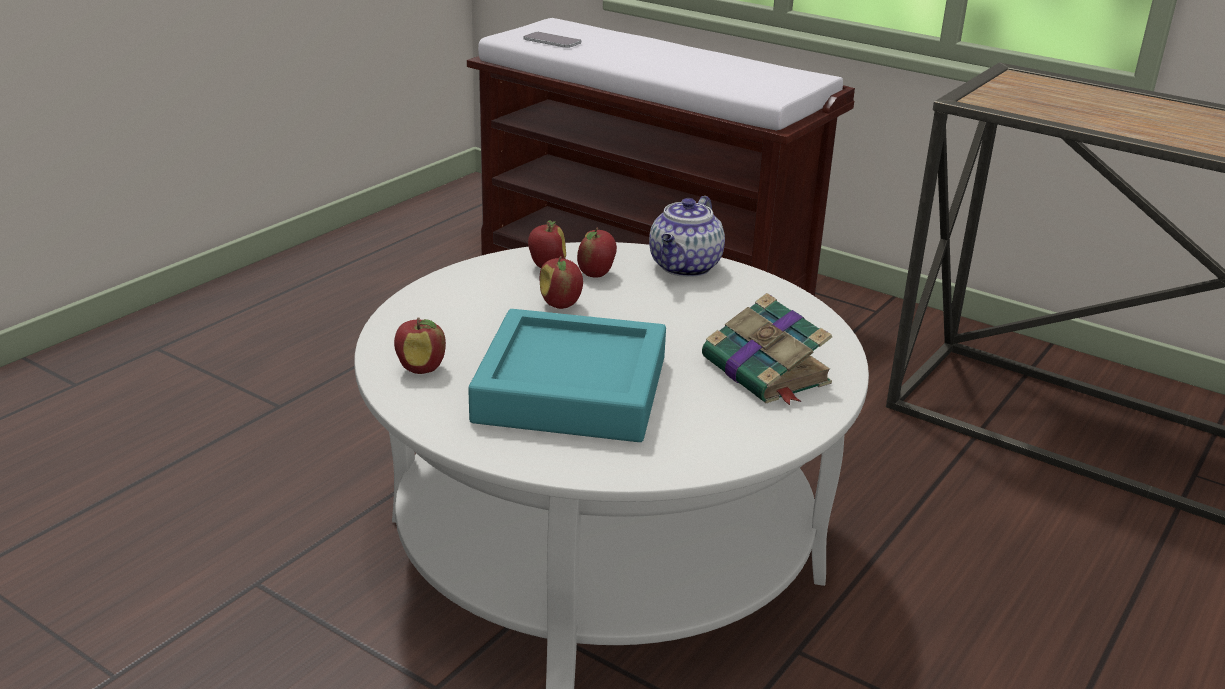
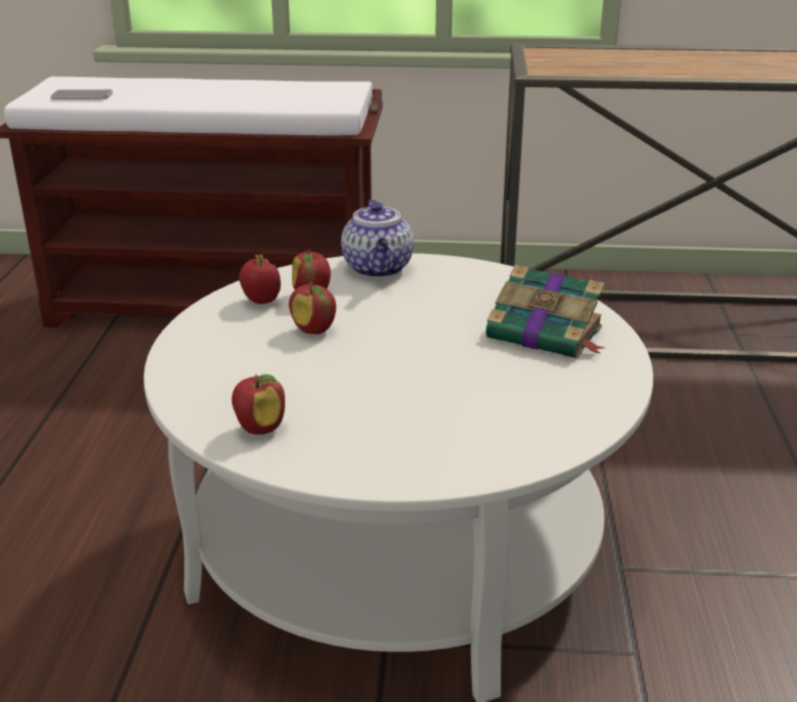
camera: 30 degrees left, 0 degrees up
(571, 389) = (415, 400): turquoise tray -> none

